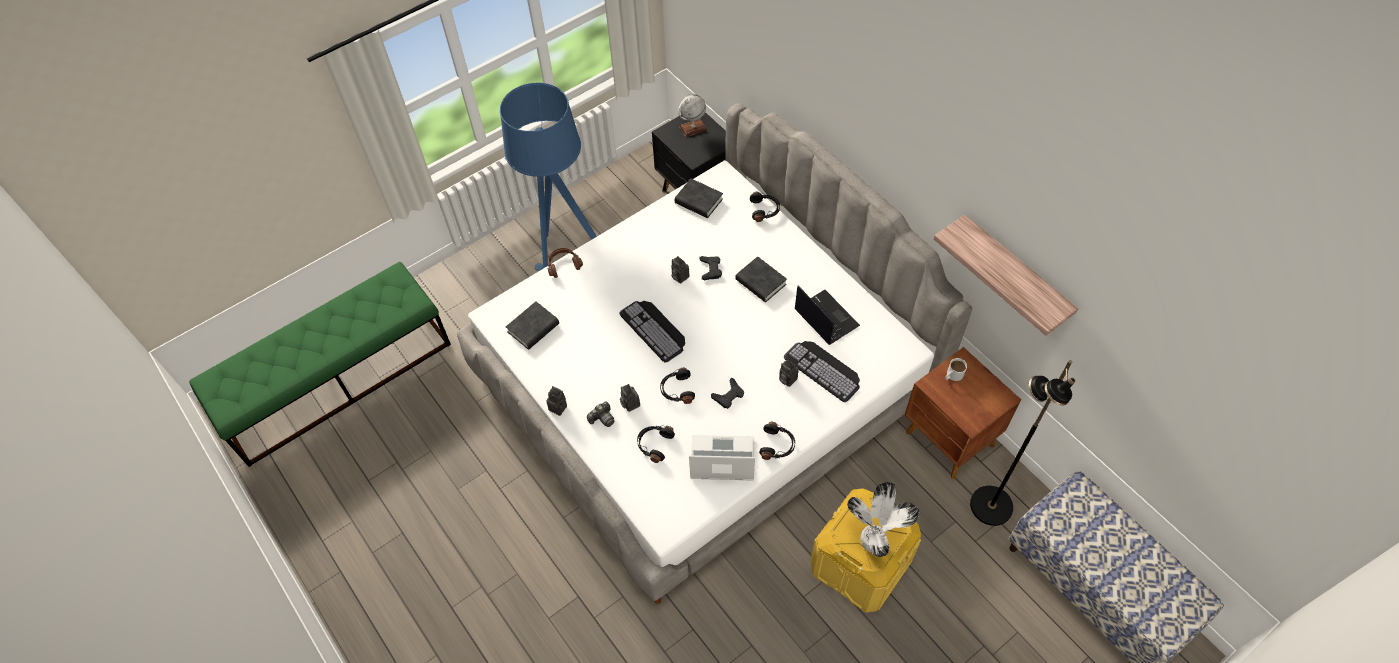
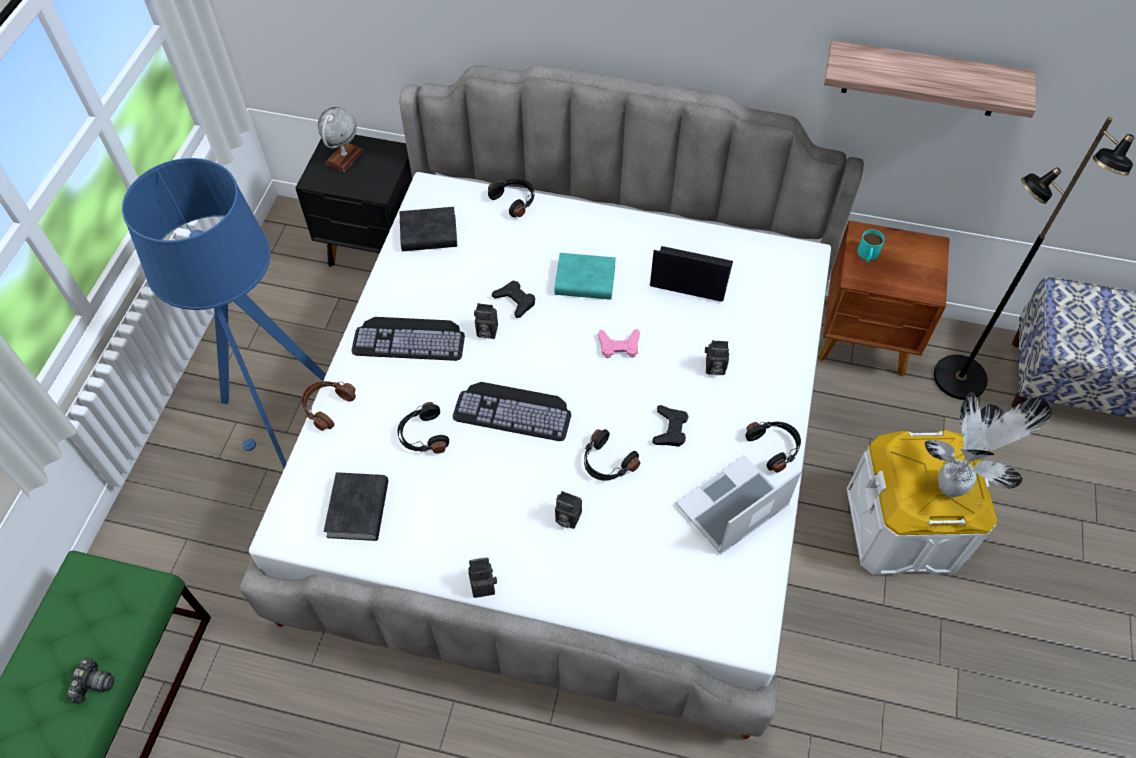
camera: 40 degrees left, 0 degrees up
(602, 418) = (550, 559): camera -> camera (94, 684)
(654, 444) = (641, 545): black headphones -> black headphones (423, 435)
(744, 331) = (619, 346): none -> pink game controller
(760, 282) = (585, 281): black book -> turquoise book
(825, 369) = (742, 330): keyboard -> keyboard (410, 338)
(860, 564) = (903, 527): yellow storage box -> white storage box
(952, 375) = (867, 255): white mug -> turquoise mug

